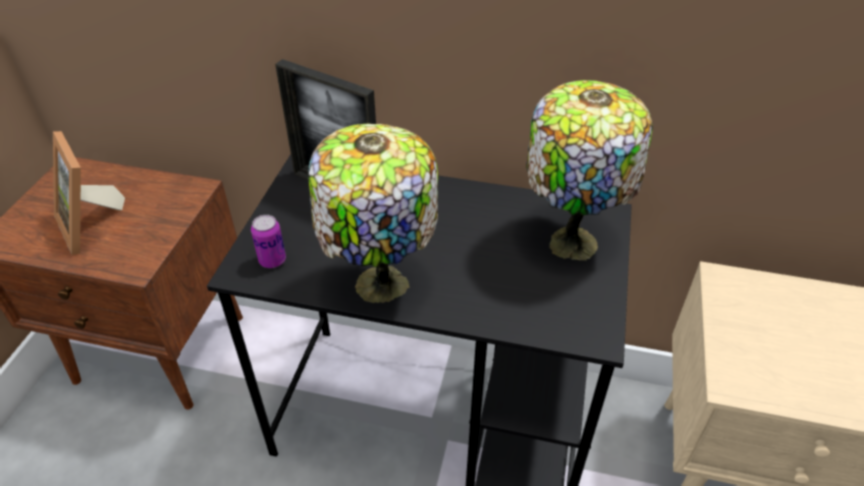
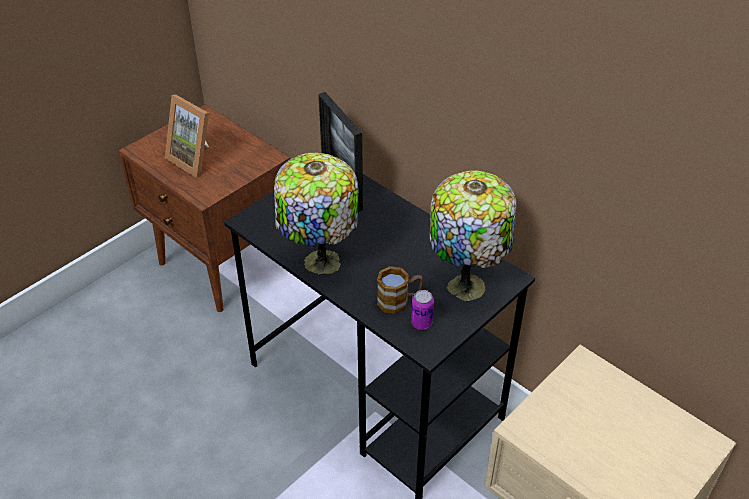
camera: 30 degrees right, 0 degrees up
(93, 225) = (196, 159): picture frame -> picture frame turned 45 degrees counterclockwise
(272, 260) = (270, 221): can -> can (421, 323)
(514, 293) = (399, 301): none -> mug

